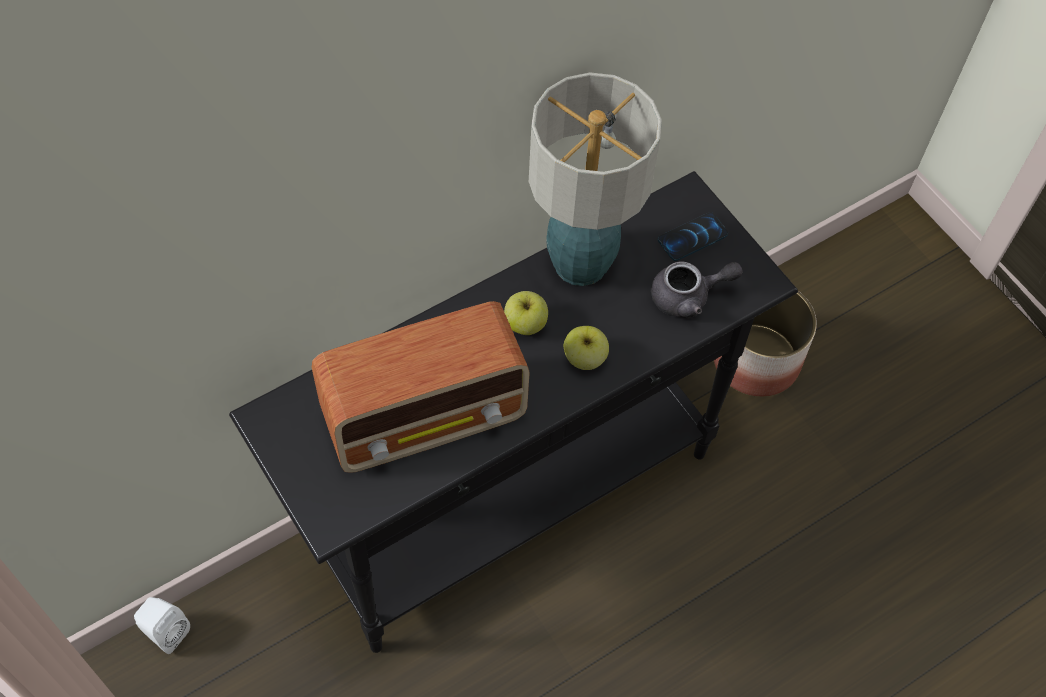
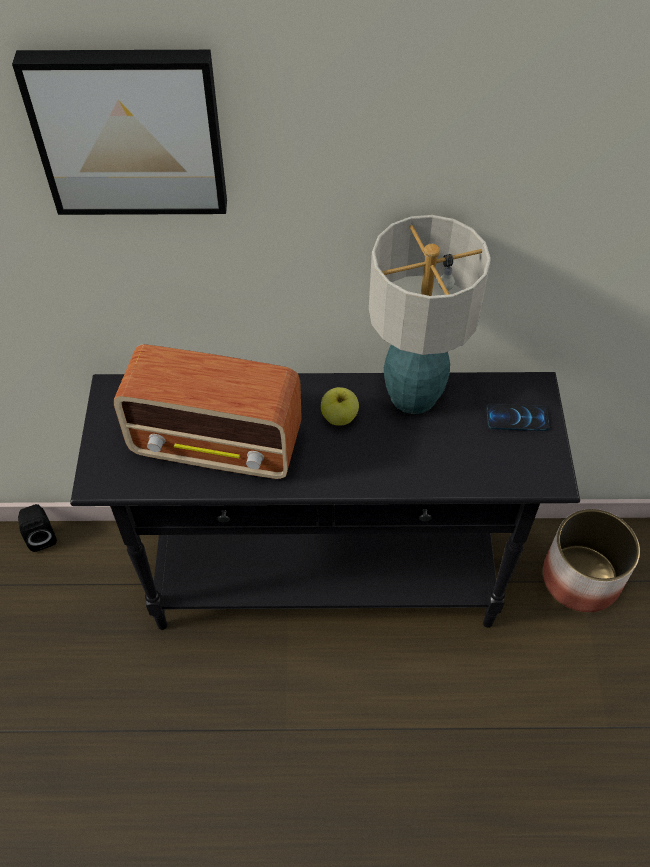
camera: 35 degrees right, 5 degrees down
(165, 632) = (41, 536): white speaker -> black speaker
(267, 137) = (130, 131): none -> picture
(584, 358) = (365, 463): apple -> none
(688, 297) = (481, 460): grey teapot -> none

